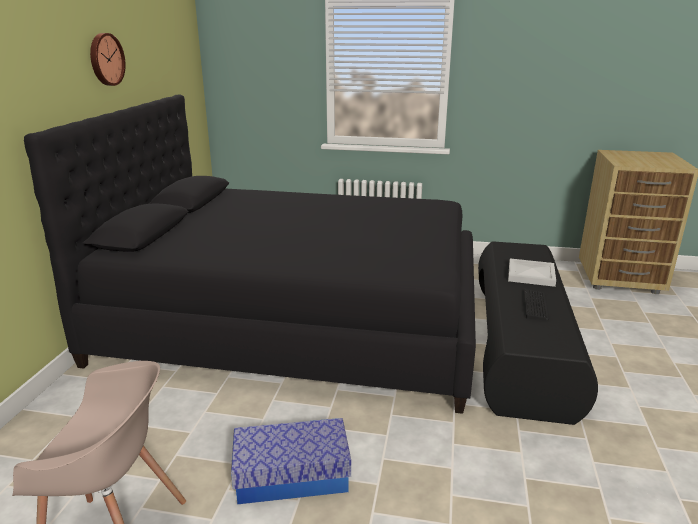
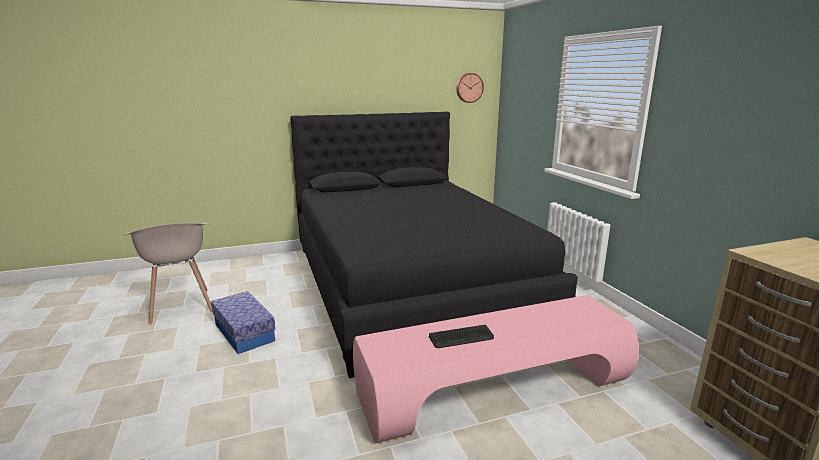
camera: 60 degrees right, 5 degrees down
(105, 59) = (377, 82): wall clock -> wall clock (469, 87)
(521, 342) = (493, 387): black bench -> pink bench
(530, 274) = (532, 325): white tray -> none

